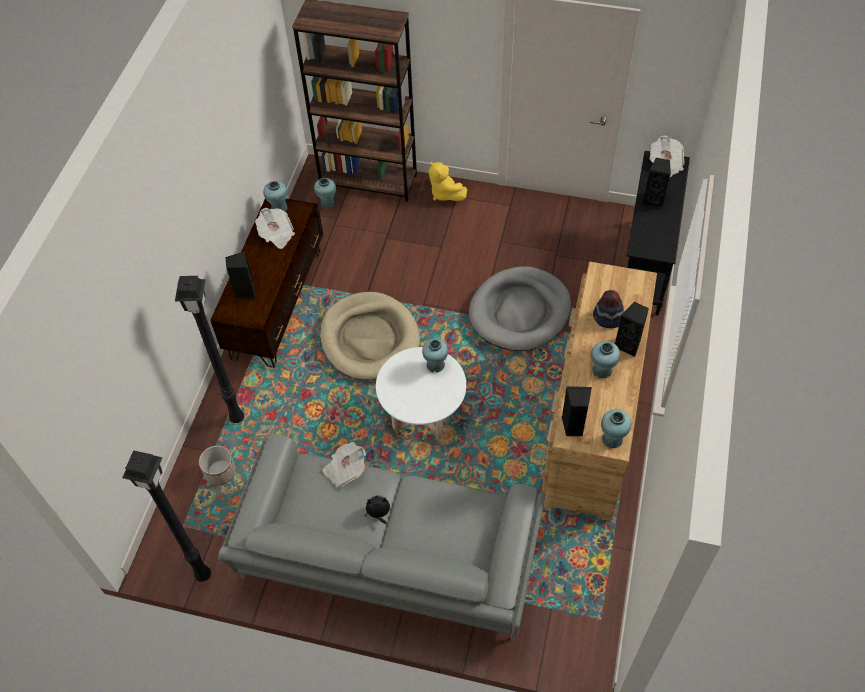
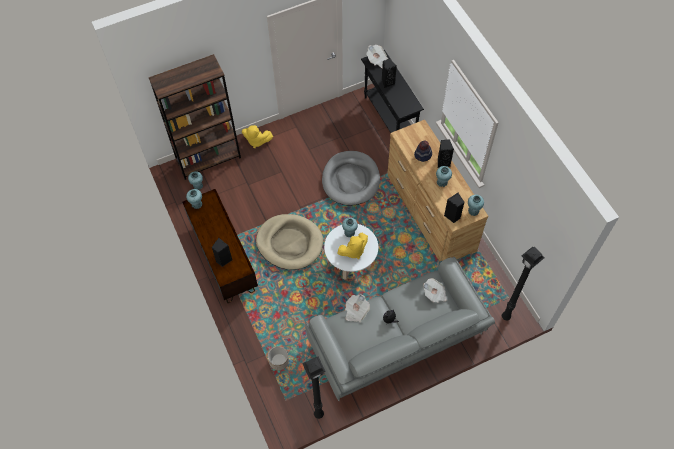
camera: 40 degrees left, 5 degrees up
(238, 419) = (261, 329): black floor lamp -> black floor lamp (506, 317)
(276, 234) = (209, 219): newspaper -> newspaper (434, 294)
(418, 392) = (353, 251): none -> yellow plush toy

